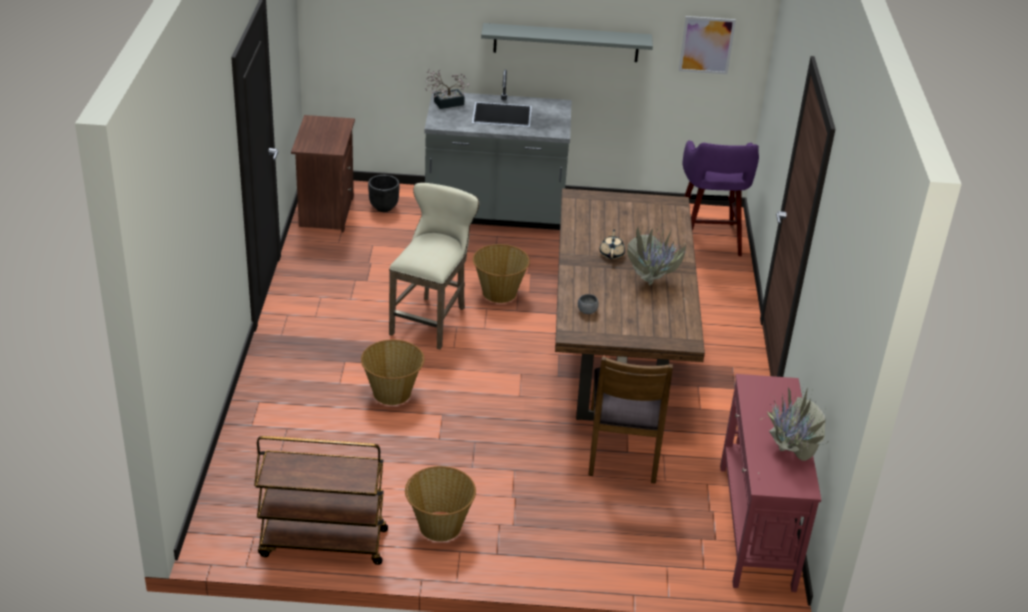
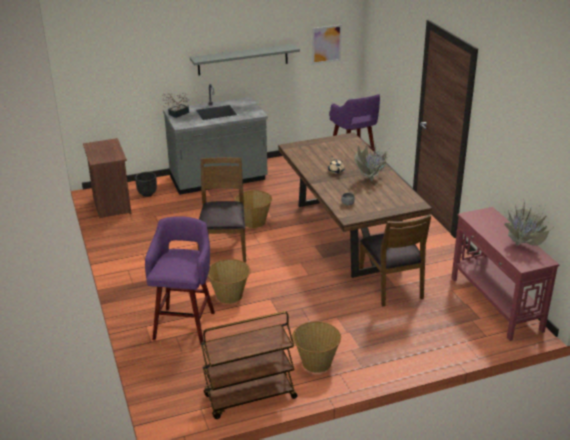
camera: 20 degrees left, 5 degrees down
(309, 415) = (185, 324): none -> purple stool
(432, 319) = (224, 247): beige stool -> brown chair

